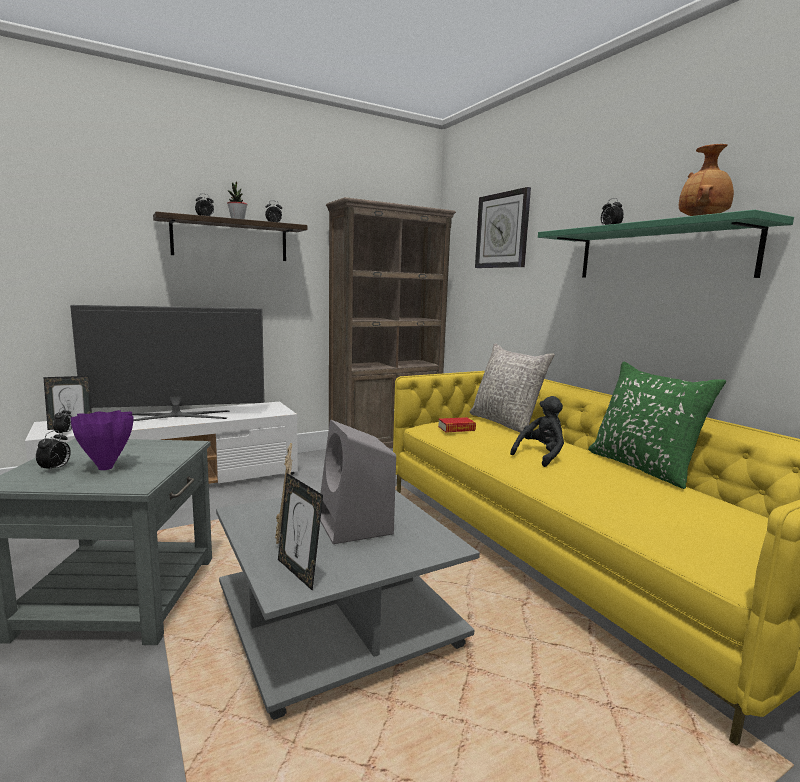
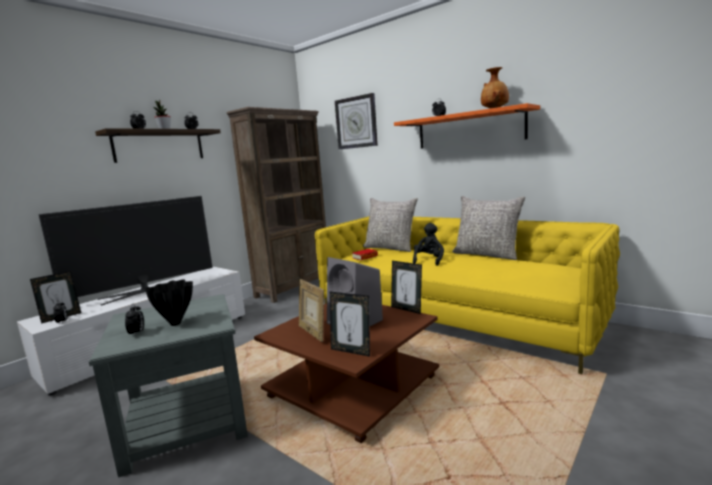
camera: 20 degrees left, 0 degrees up
(106, 468) = (176, 323): purple vase -> black vase
(340, 621) = (354, 387): grey coffee table -> brown coffee table
(446, 526) = (407, 309): none -> picture frame
(643, 467) = (487, 254): green pillow -> grey pillow
(660, 253) = (469, 129): green shelf -> orange shelf

